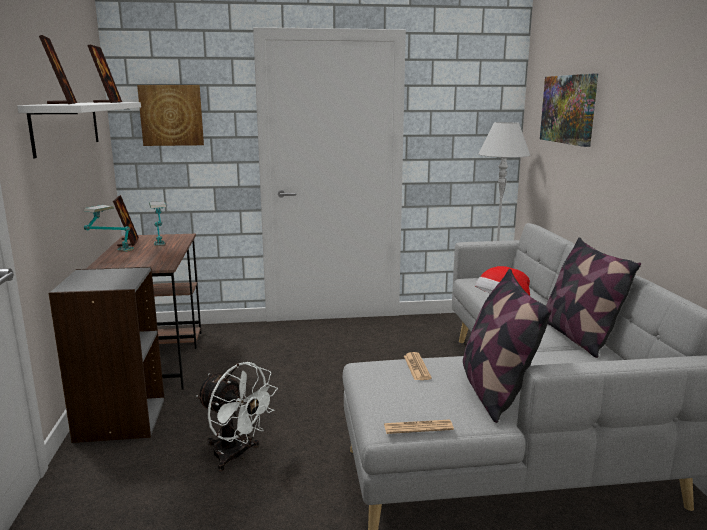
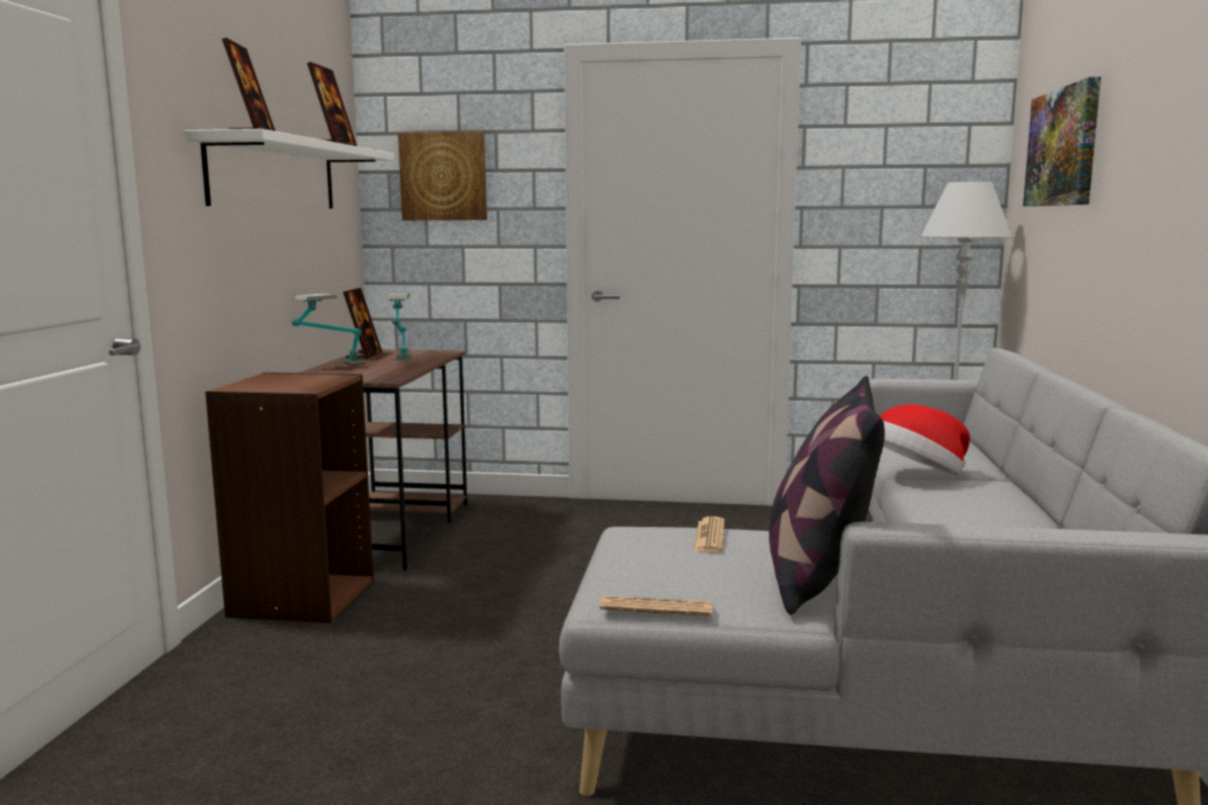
camera: 15 degrees right, 5 degrees down
(119, 419) = (301, 597): grey bookcase -> brown bookcase
(236, 456) = (437, 660): white fan -> none
(578, 337) = (1026, 522): pillow -> none

